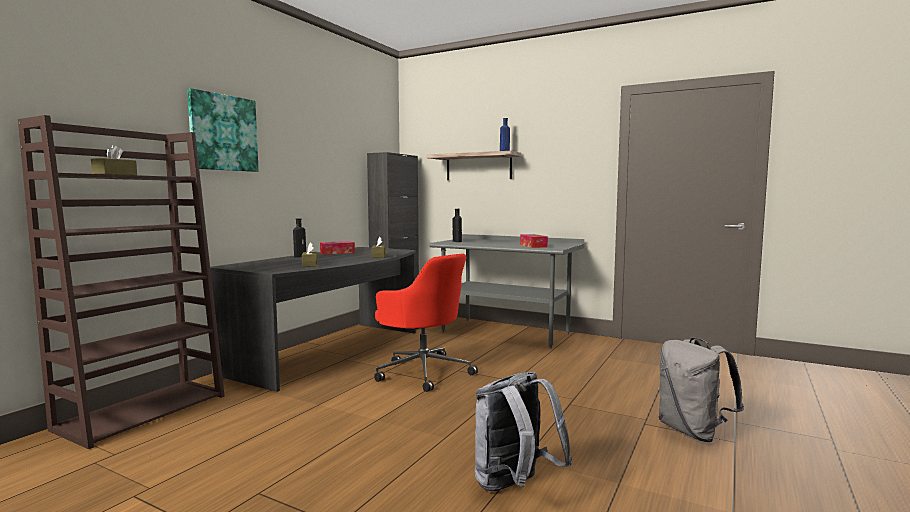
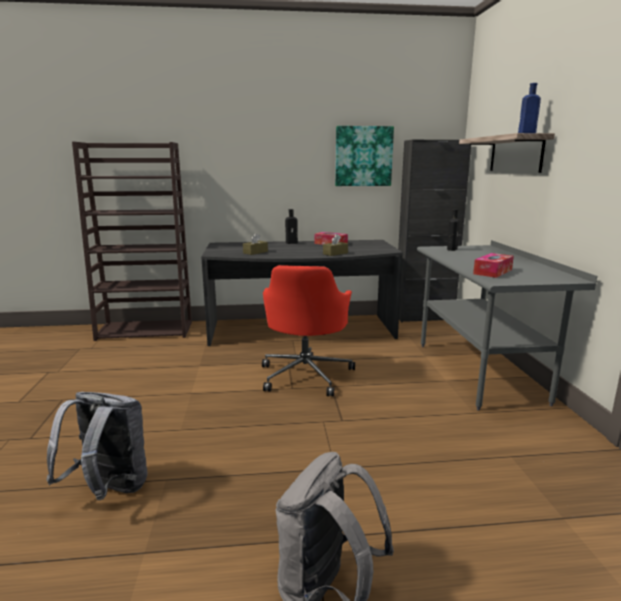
camera: 55 degrees right, 10 degrees up
(115, 174) = (122, 176): brown tissue box -> none
(223, 133) = (227, 136): picture -> picture (363, 156)

